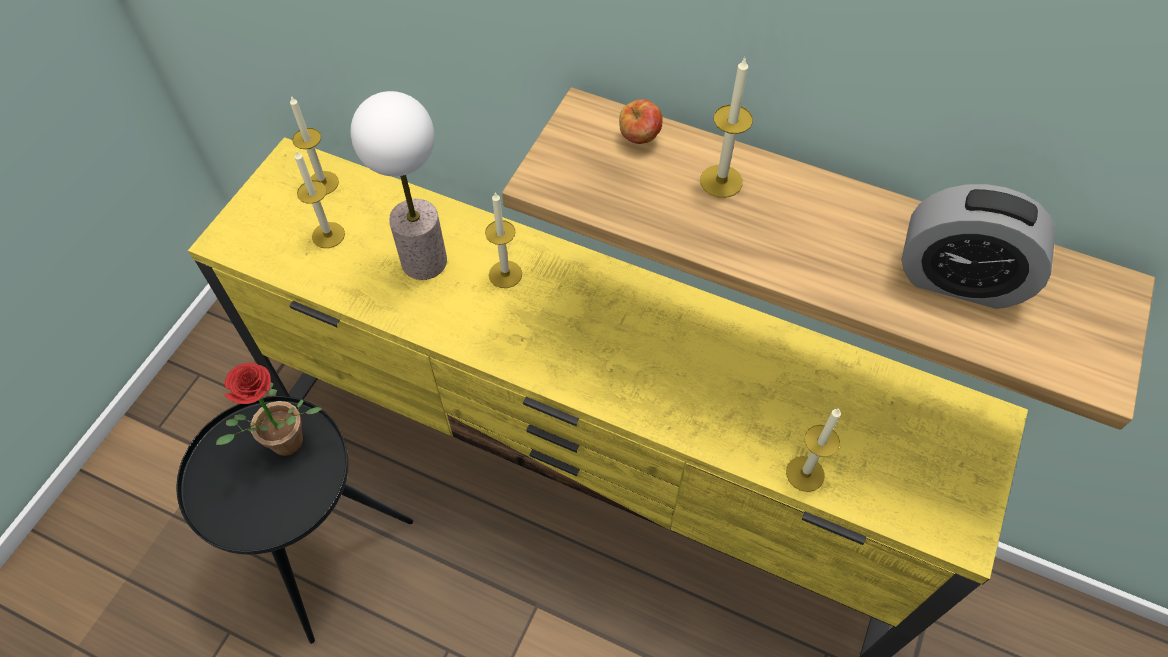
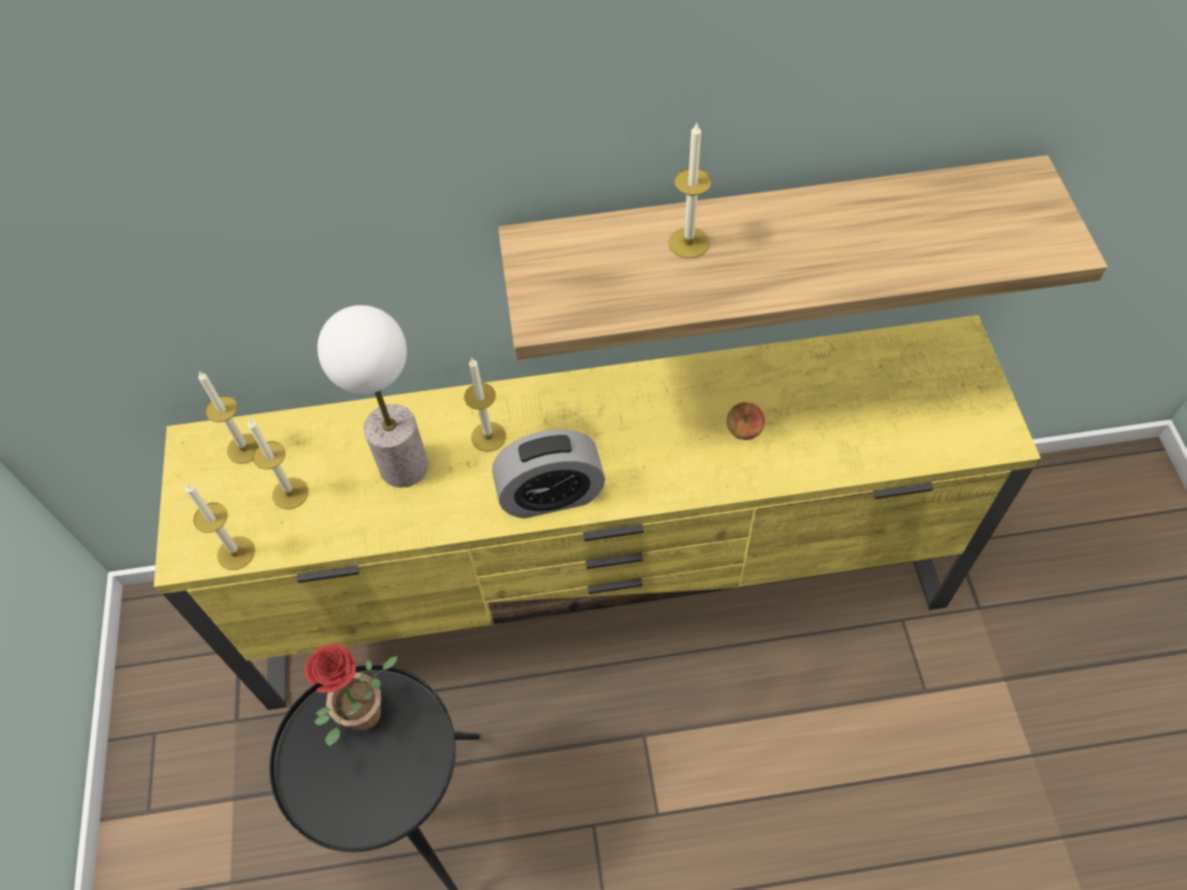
camera: 30 degrees left, 0 degrees up
(640, 138) = (594, 240): apple -> apple (744, 431)
(805, 473) = (857, 459): candle -> candle (236, 553)
(958, 279) = (922, 227): alarm clock -> alarm clock (551, 496)

